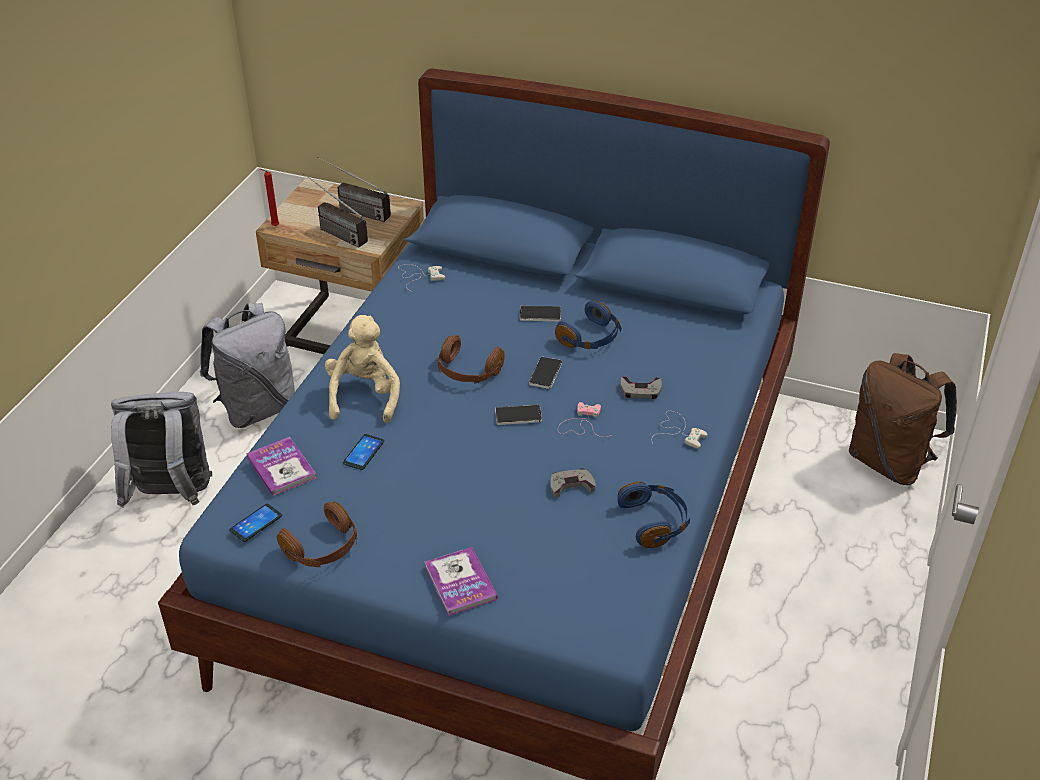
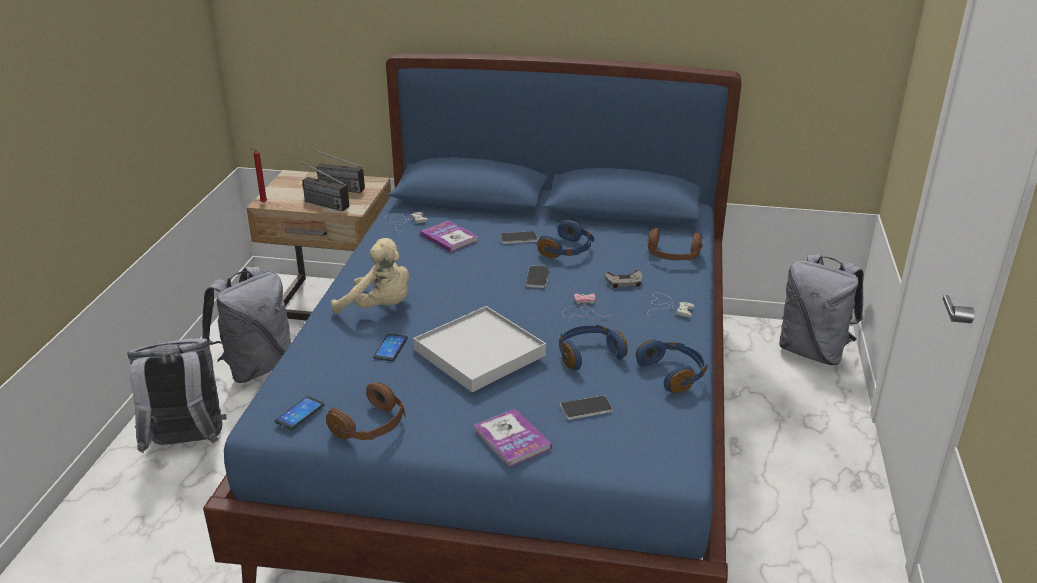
camera: 10 degrees left, 10 degrees down
(281, 468) = (315, 367): book -> book (449, 238)
(364, 396) = (379, 308): beige plush toy -> beige plush toy turned 120 degrees clockwise
(454, 469) = (479, 352): none -> white tray
(468, 371) = (468, 282): brown headphones -> brown headphones (673, 256)
(518, 416) = (524, 309): phone -> phone (586, 409)
(571, 485) = (588, 354): grey game controller -> blue headphones
(889, 462) = (813, 351): brown backpack -> grey backpack

